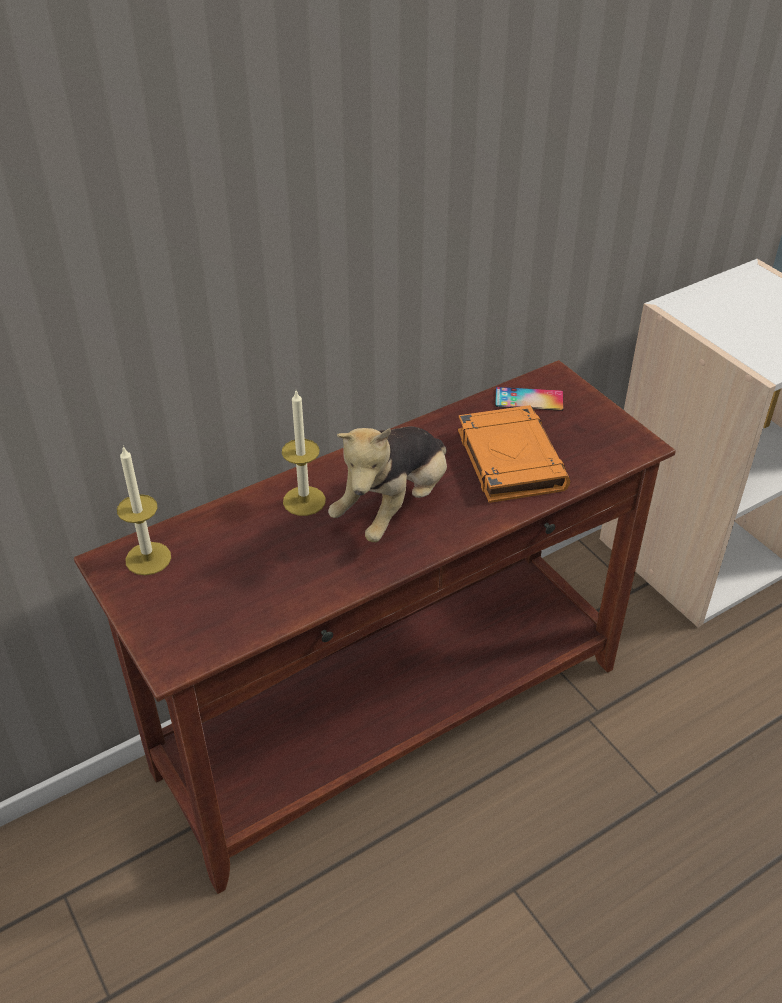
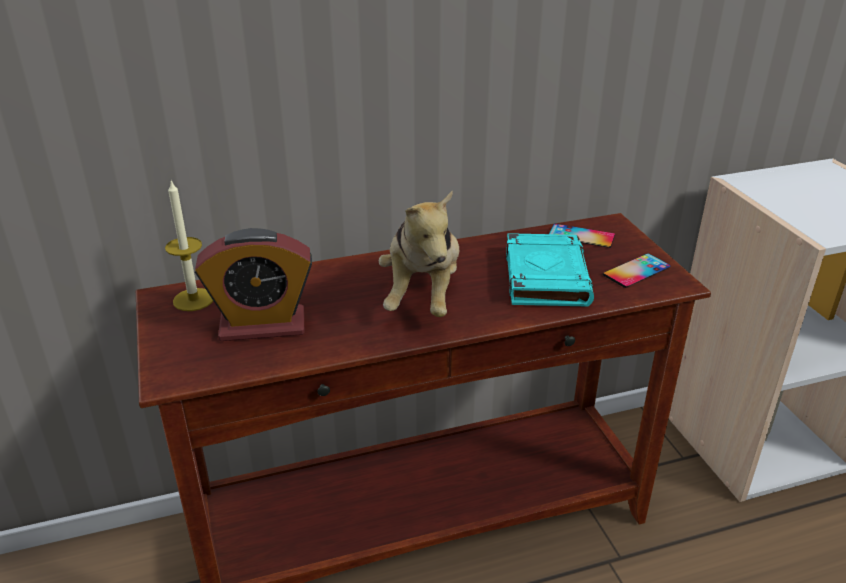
camera: 15 degrees right, 10 degrees down
(241, 578) = (262, 325): none -> alarm clock
(304, 501) = (346, 279): candle -> none
(394, 507) = (423, 295): plush toy -> plush toy turned 45 degrees counterclockwise
(509, 459) = (545, 276): orange book -> turquoise book
(597, 436) = (636, 271): none -> phone

